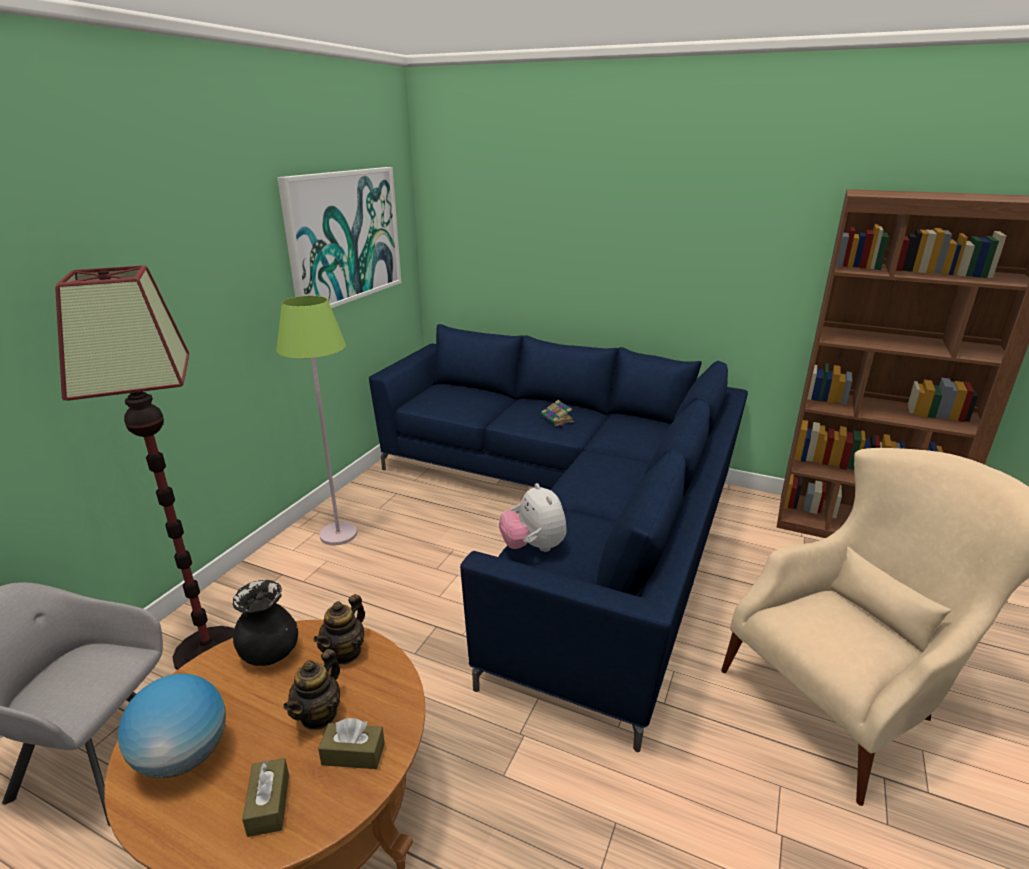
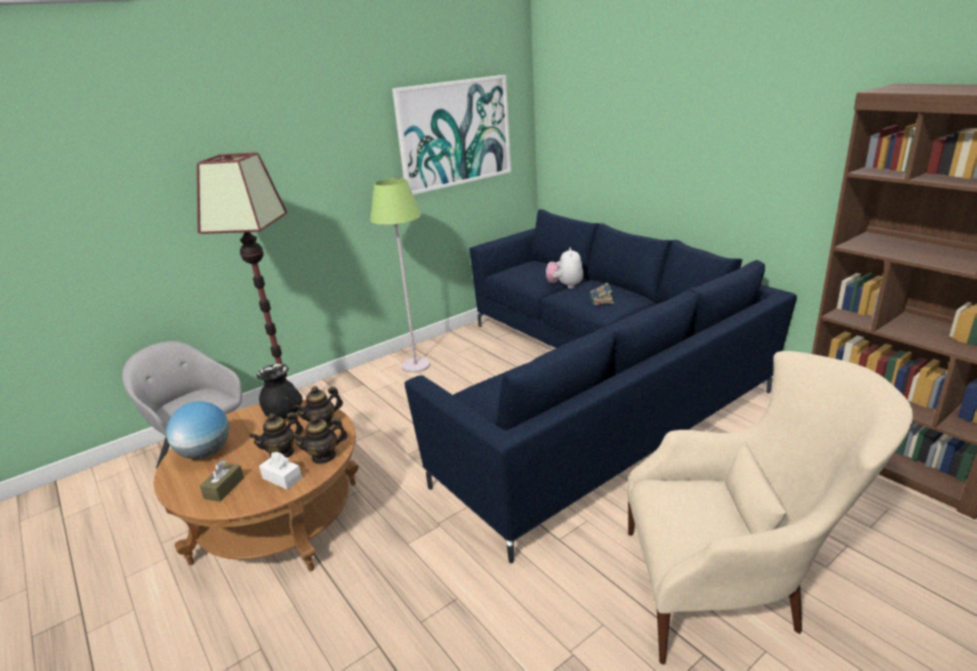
camera: 30 degrees right, 0 degrees up
(353, 754) = (282, 478): brown tissue box -> white tissue box
(388, 699) = (324, 456): none -> teapot
(533, 547) = (487, 388): plush toy -> plush toy (565, 286)

